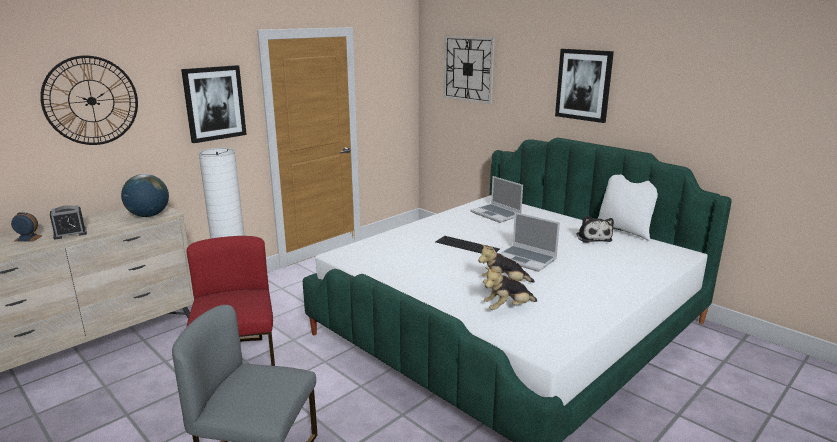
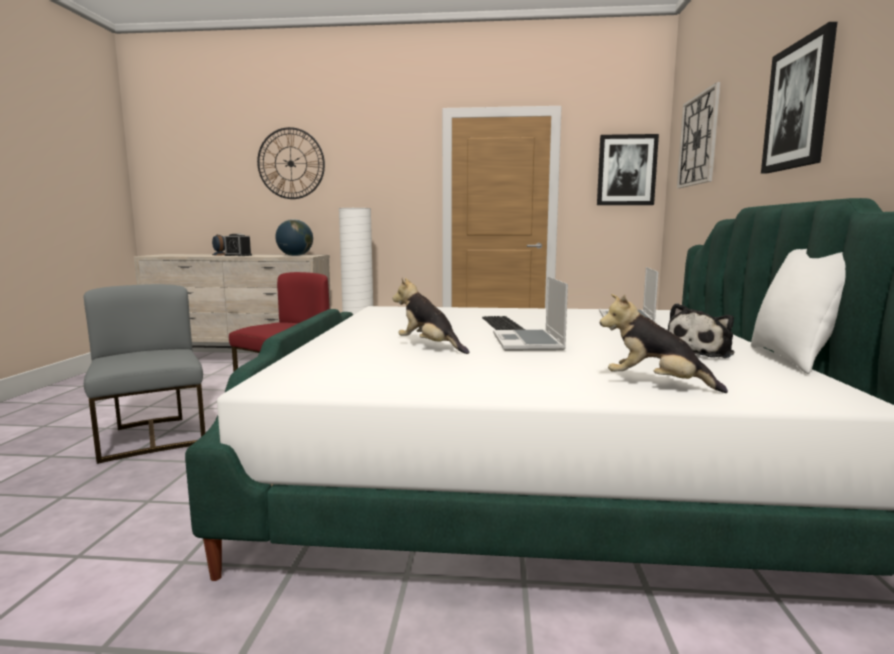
camera: 50 degrees right, 10 degrees down
(214, 103) = (390, 176): picture -> picture (626, 170)
(508, 308) = (366, 357): plush toy -> plush toy (655, 385)

